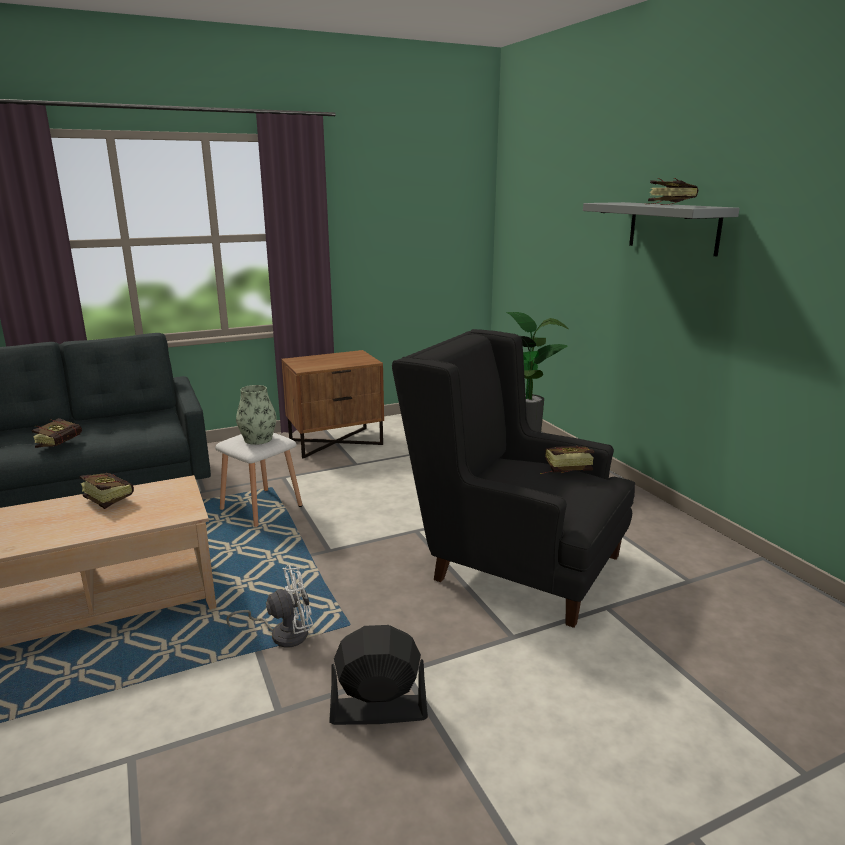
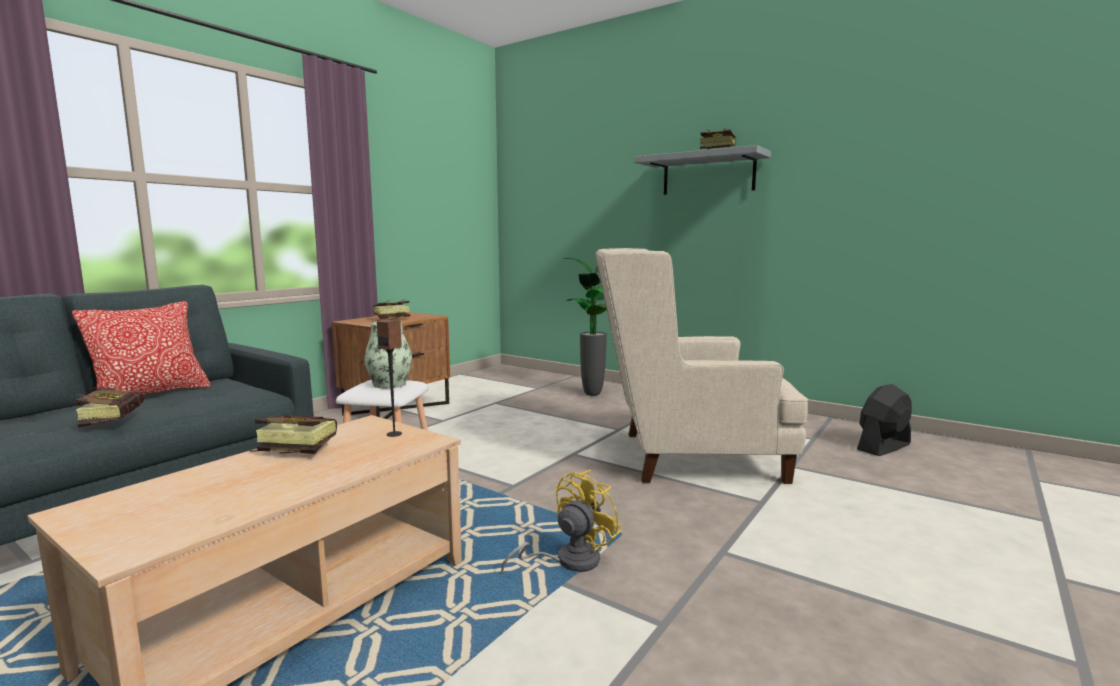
camera: 30 degrees left, 10 degrees down
(109, 419) = (151, 395): none -> pillow
(178, 500) = (394, 434): none -> speaker
(283, 633) = (568, 561): white fan -> yellow fan
(378, 710) = (747, 587): black fan -> black fan (883, 447)
(512, 563) = (684, 456): black armchair -> beige armchair
(563, 469) = (714, 359): book -> book (388, 319)

